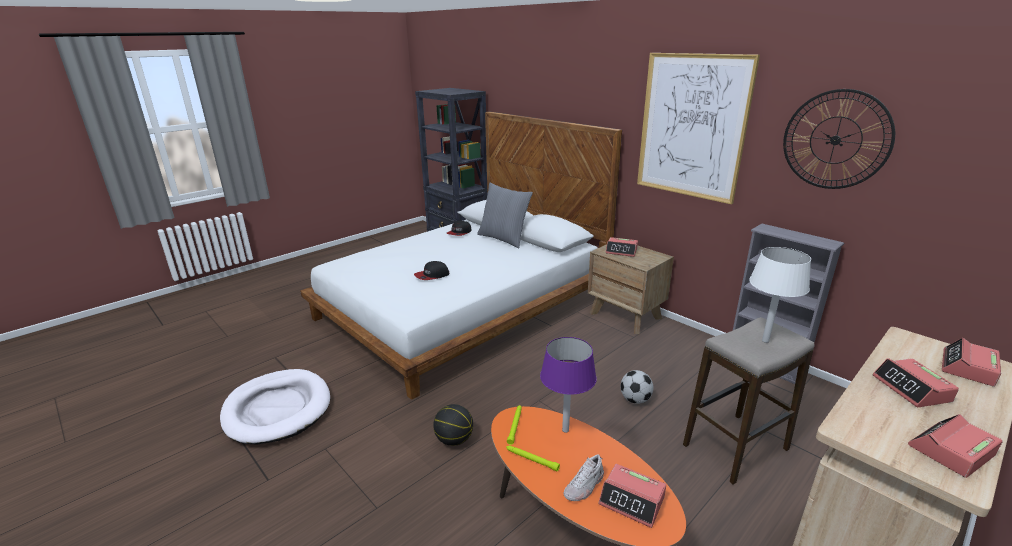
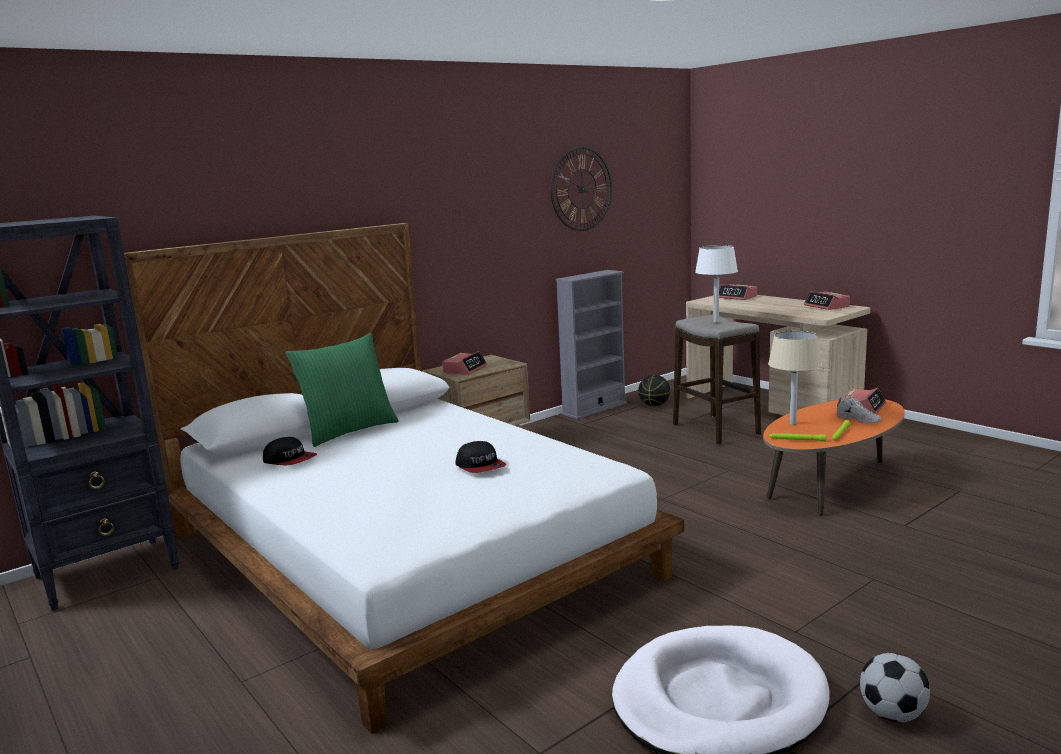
camera: 85 degrees left, 10 degrees down
(454, 440) = (745, 542): basketball -> basketball (654, 405)
(504, 239) = (348, 431): grey pillow -> green pillow
(565, 430) = (792, 424): purple table lamp -> beige table lamp
(635, 400) = (655, 457): football -> football (892, 714)
(692, 127) = (475, 202): picture -> none
(911, 389) = (767, 305): alarm clock -> none

